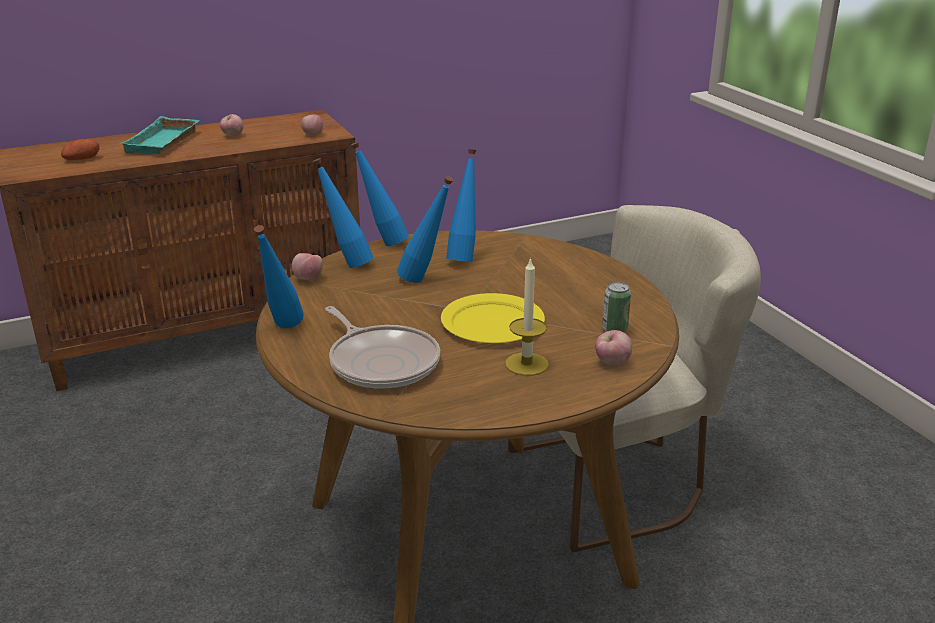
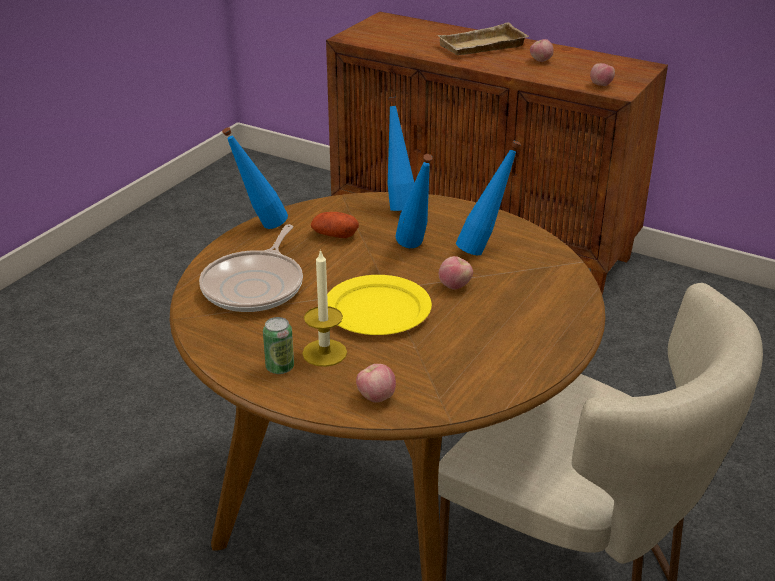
camera: 55 degrees right, 5 degrees up
(82, 159) = (406, 39): potato -> potato (334, 235)
(164, 143) = (482, 47): turquoise tray -> beige tray
(308, 279) = (351, 202): apple -> apple (455, 286)
(382, 243) = (458, 203): blue bottle -> none
(614, 329) = (443, 377): can -> can (280, 367)

